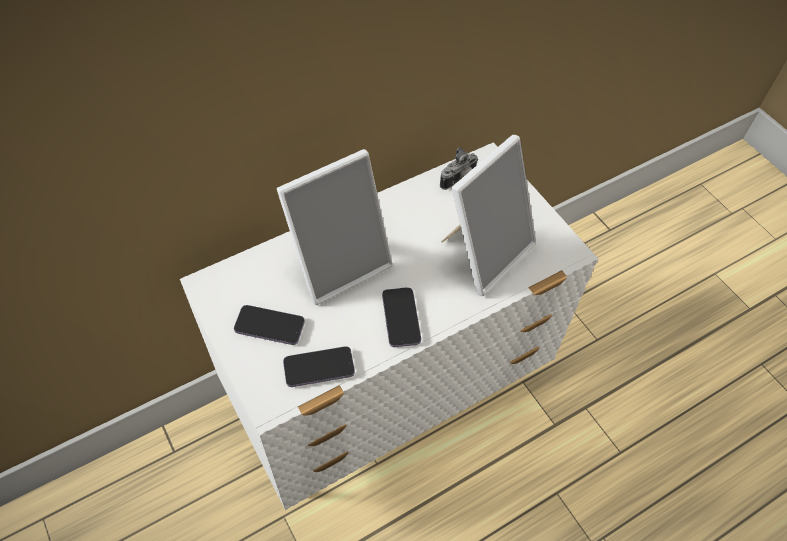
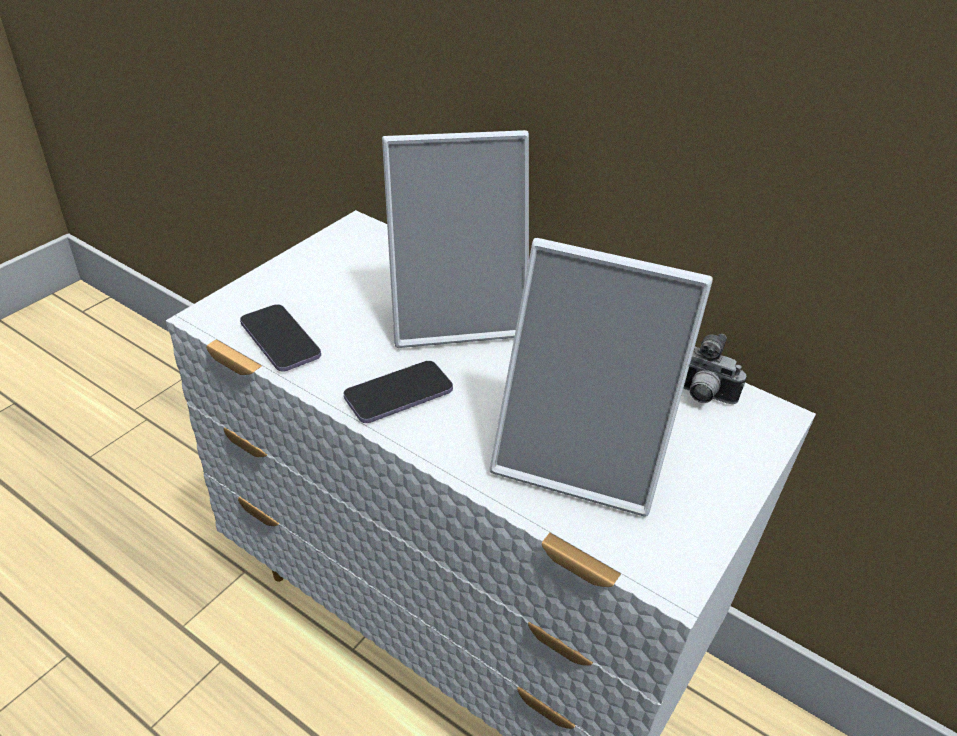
camera: 65 degrees right, 15 degrees down
(269, 326) = (324, 286): phone -> none
(339, 262) = (455, 314): picture frame -> picture frame turned 45 degrees counterclockwise

